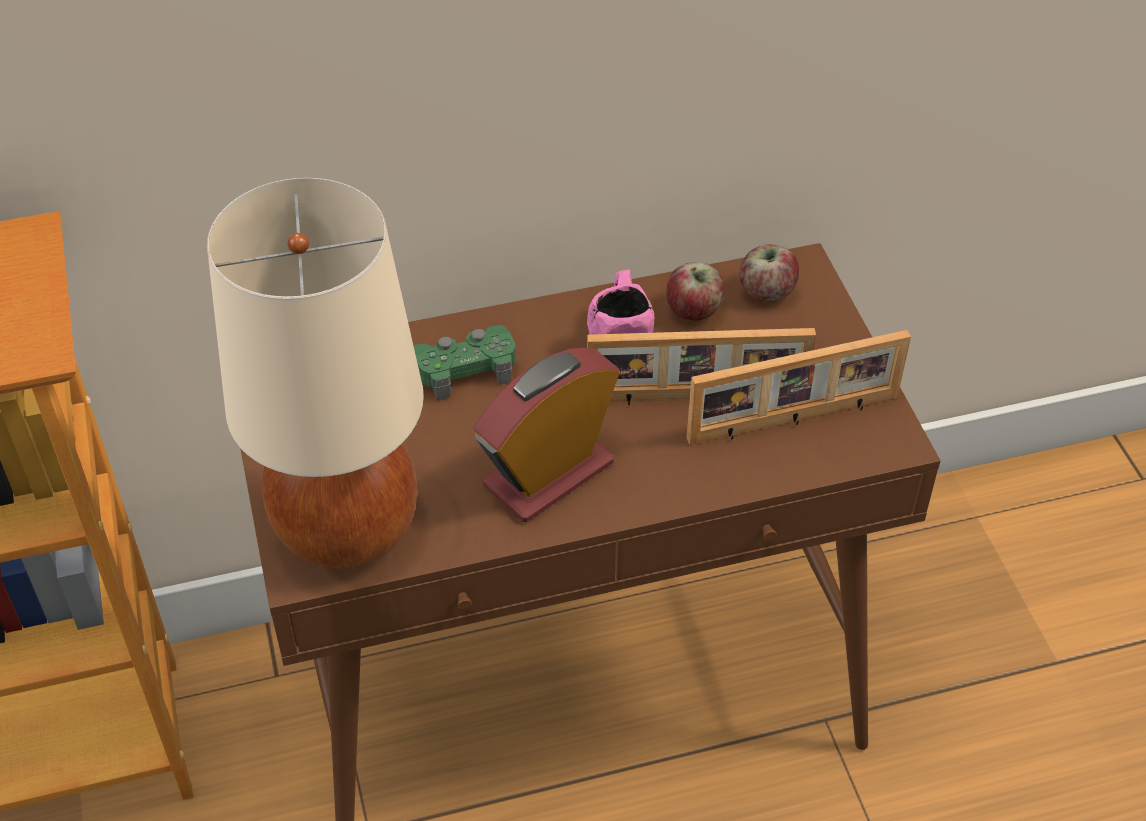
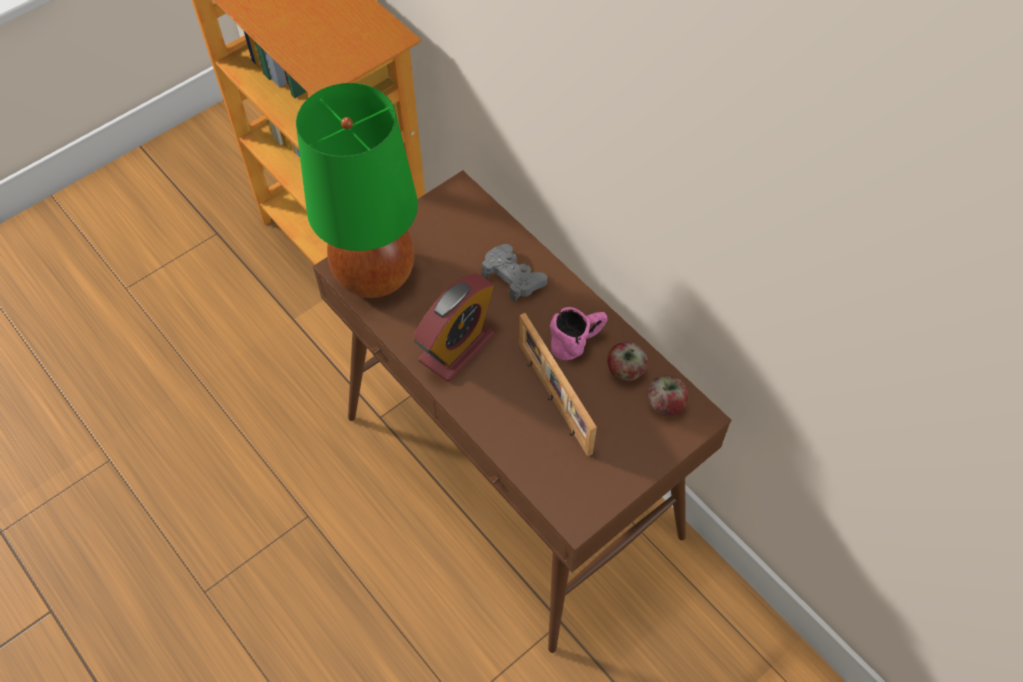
camera: 65 degrees right, 10 degrees up
(349, 529) = (375, 275): beige table lamp -> green table lamp
(465, 368) = (513, 277): green game controller -> grey game controller
(549, 474) = (456, 348): alarm clock -> alarm clock turned 105 degrees clockwise
(794, 420) = (563, 456): picture frame -> none

